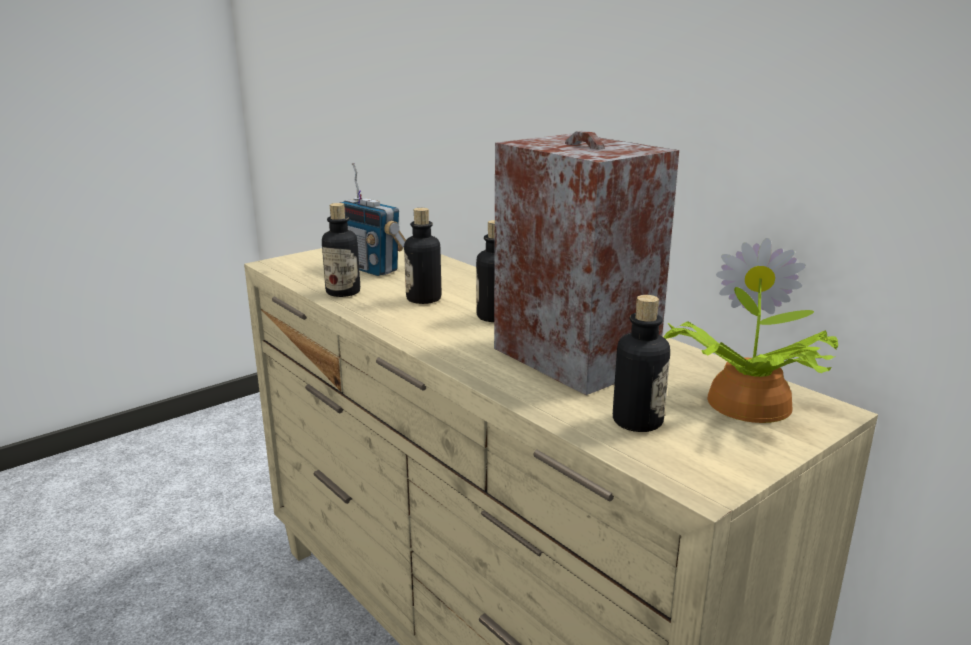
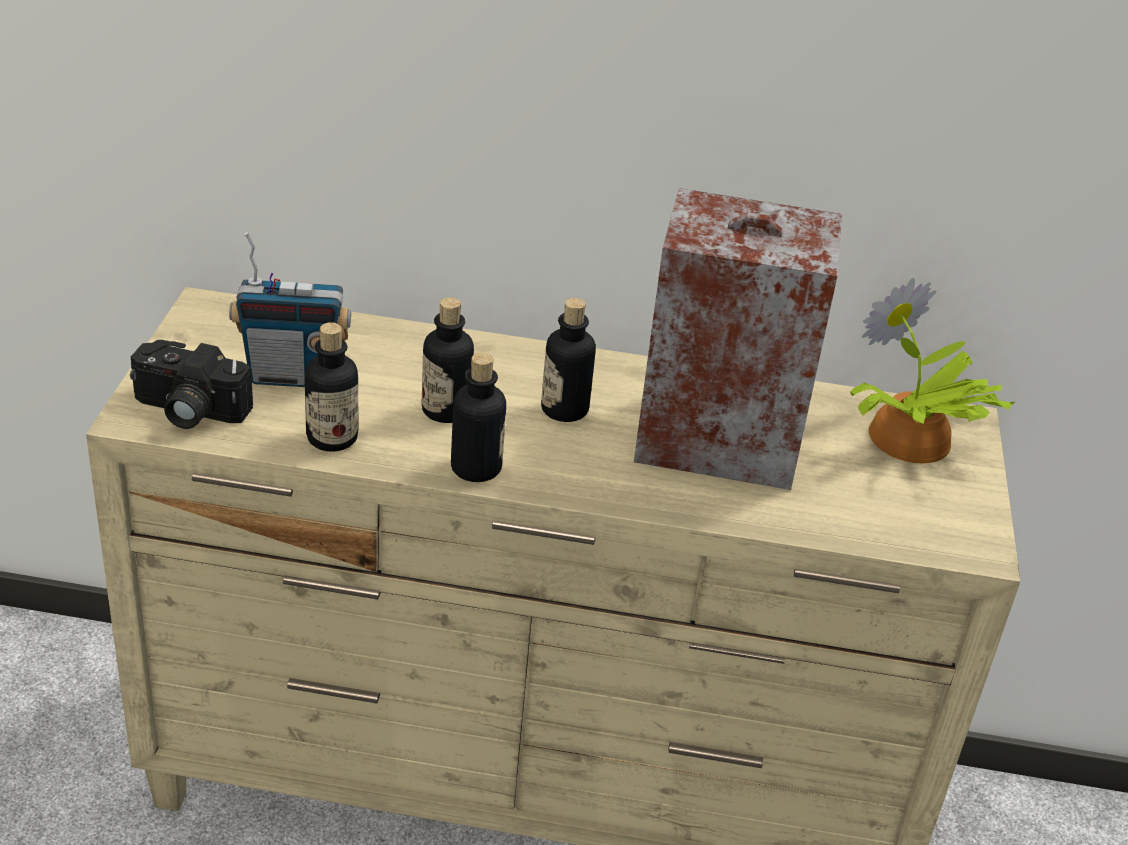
camera: 45 degrees left, 15 degrees up
(299, 267) = (187, 410): none -> camera
(637, 421) = (864, 503): bottle -> bottle (476, 468)

